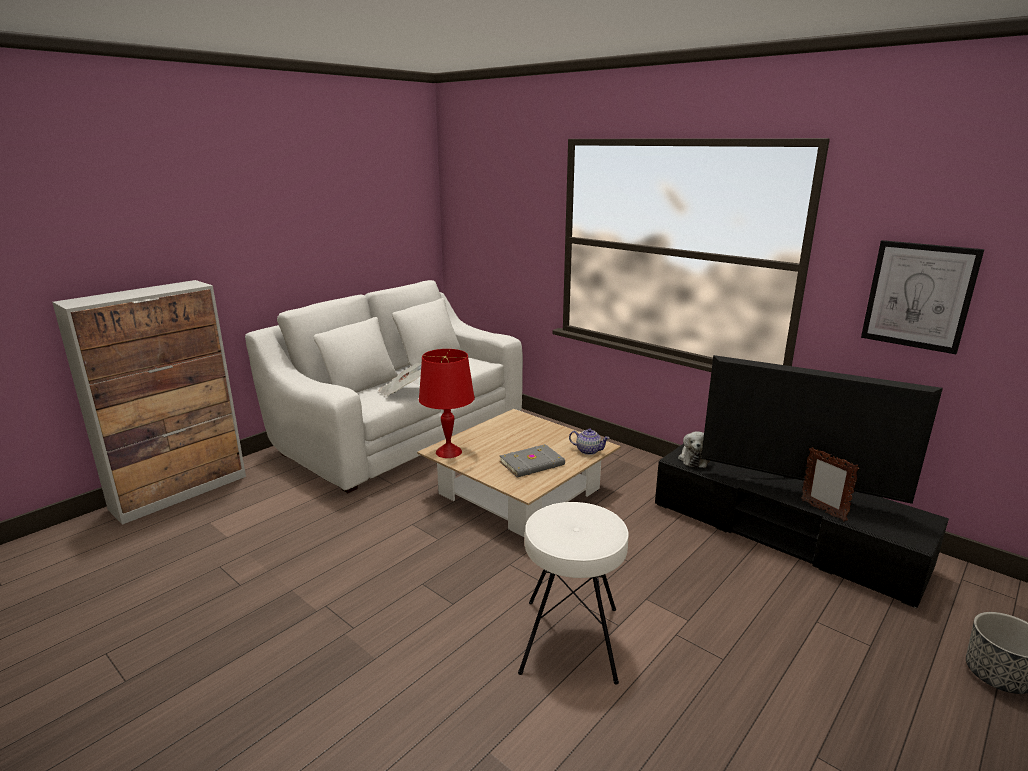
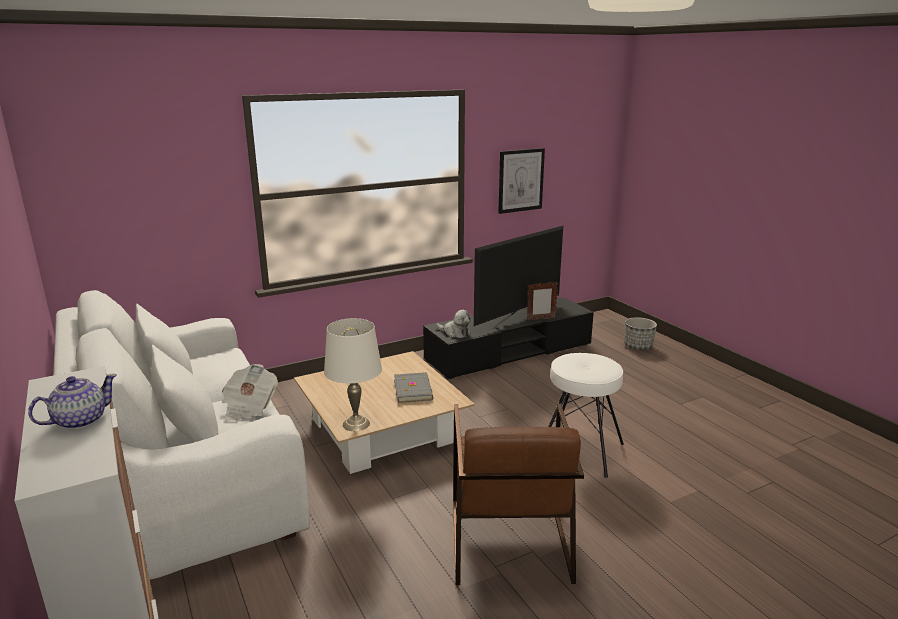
camera: 70 degrees left, 0 degrees up
(368, 607) = (508, 539): none -> brown armchair
(448, 452) = (356, 424): red table lamp -> white table lamp
(588, 450) = (410, 364): teapot -> teapot (79, 420)

